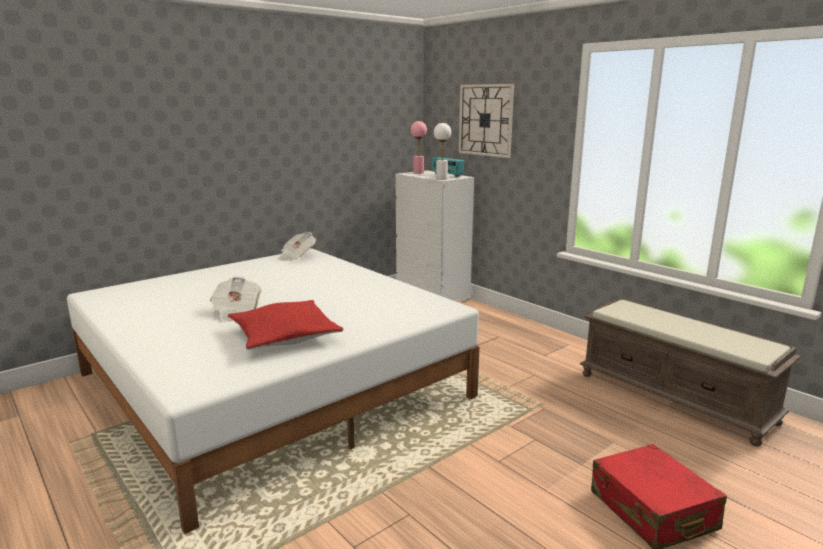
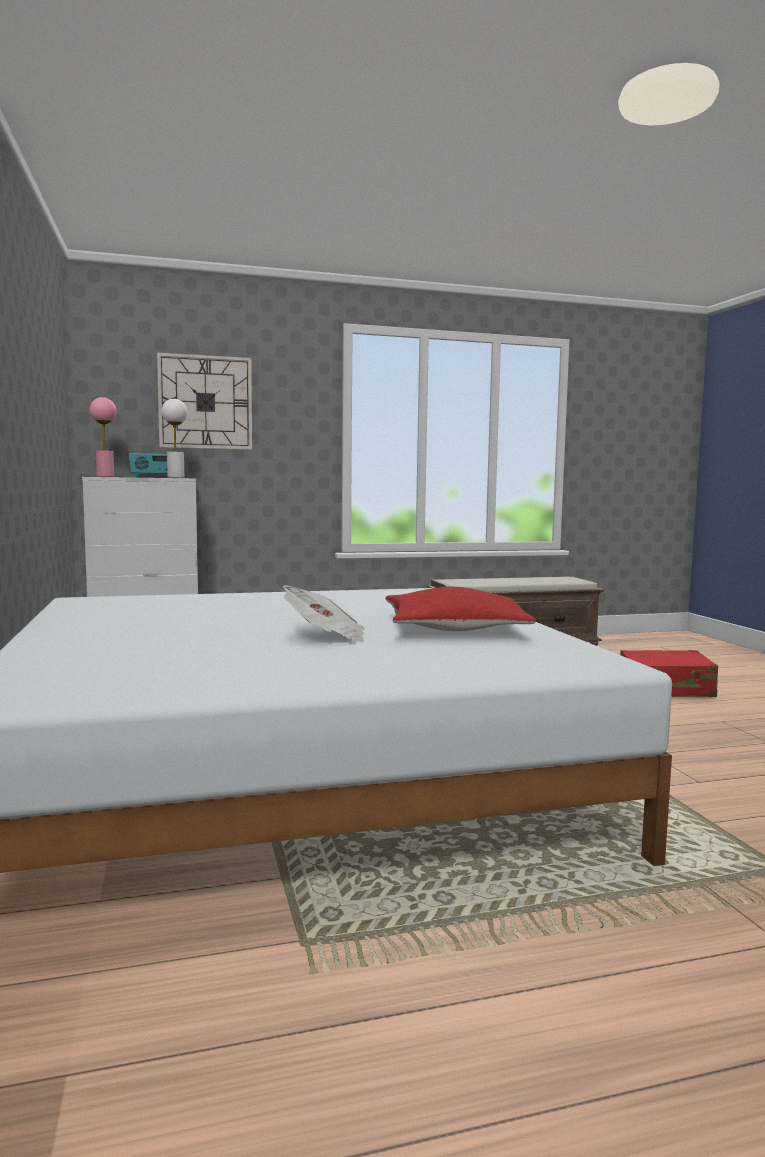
camera: 65 degrees left, 10 degrees down
(296, 257) = (94, 604): newspaper -> none

